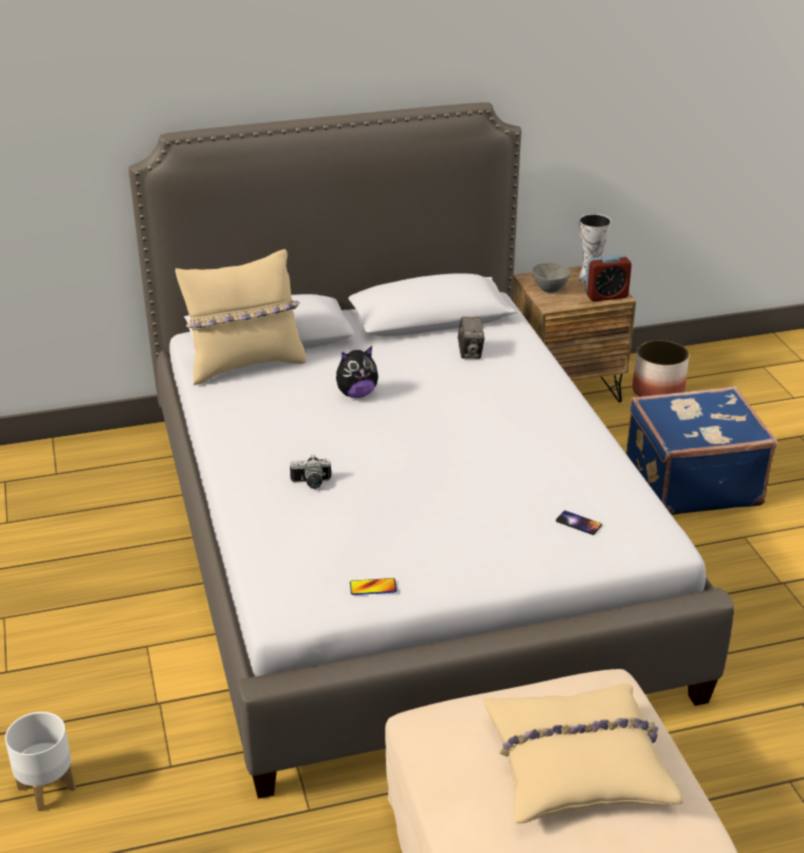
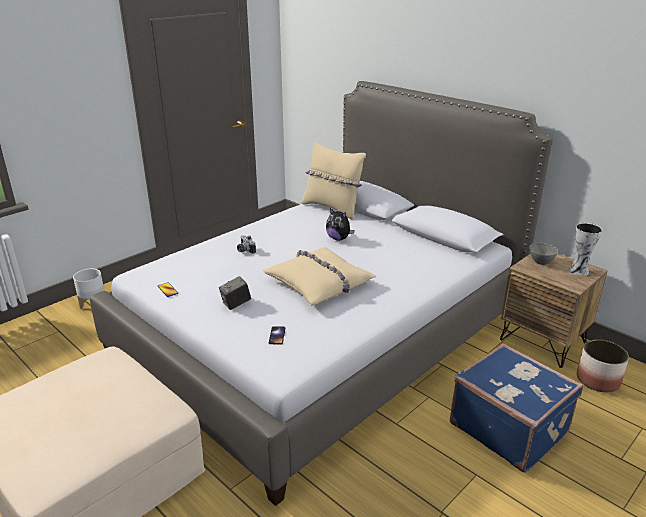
camera: 60 degrees right, 5 degrees down
(470, 352) = (421, 255): camera -> camera (236, 304)
(577, 764) = (85, 414): beige pillow -> beige pillow (319, 283)
(606, 296) = (566, 282): alarm clock -> none

